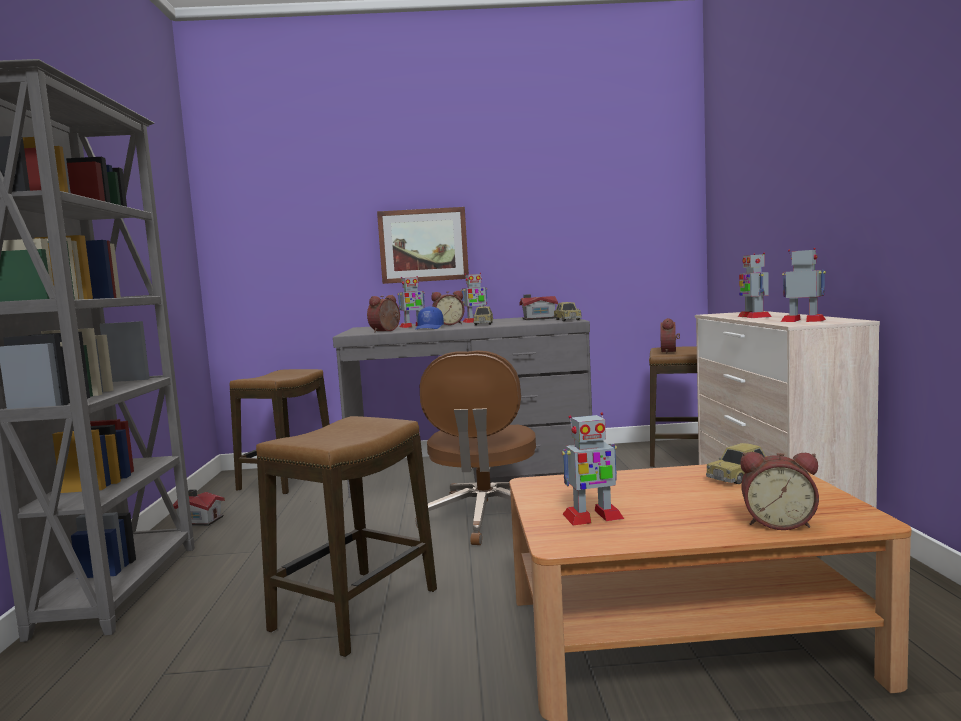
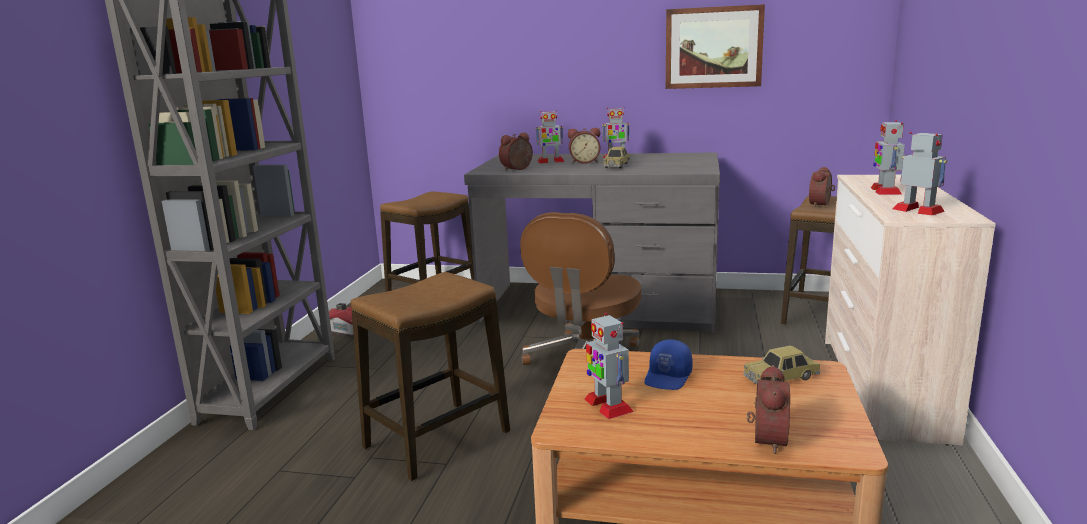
camera: 15 degrees right, 10 degrees up
(423, 245) = (572, 72): picture -> picture (713, 47)
(429, 328) = (560, 168): blue cap -> blue cap (668, 377)
(537, 318) = (678, 160): toy house -> none
(567, 320) = (701, 168): toy car -> none
(592, 517) = (607, 405): toy robot -> toy robot turned 60 degrees clockwise
(778, 523) = (765, 439): alarm clock -> alarm clock turned 105 degrees counterclockwise

